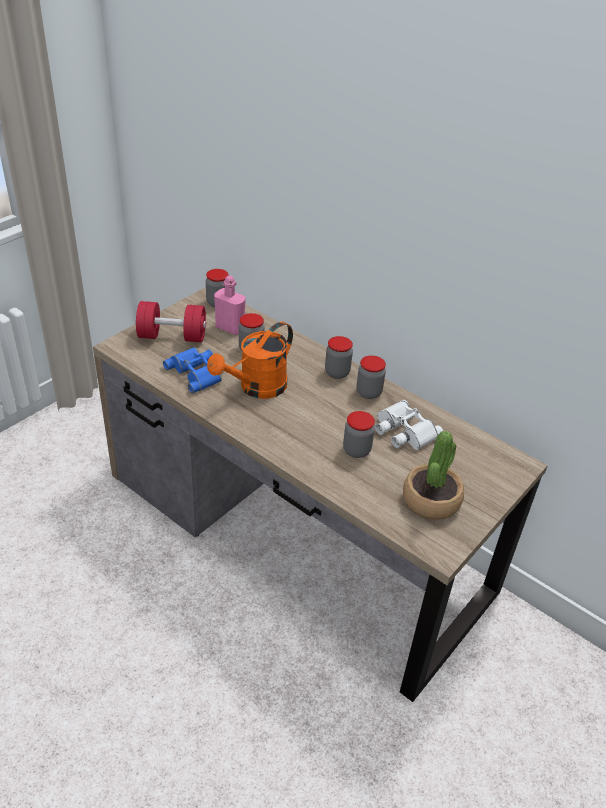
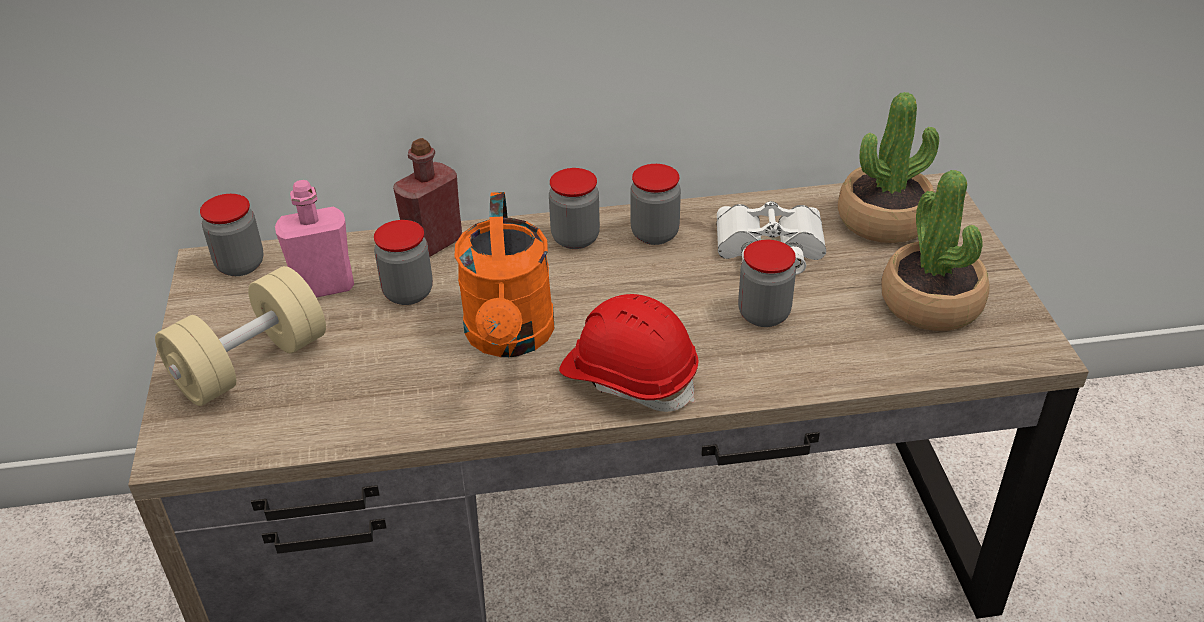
camera: 45 degrees left, 0 degrees up
(172, 336) = (251, 364): red dumbbell -> beige dumbbell
(198, 372) = (386, 384): blue binoculars -> none
(272, 431) = (629, 377): none -> red hard hat
(286, 339) = (433, 243): none -> red bottle
(473, 457) = (883, 220): none -> potted plant

